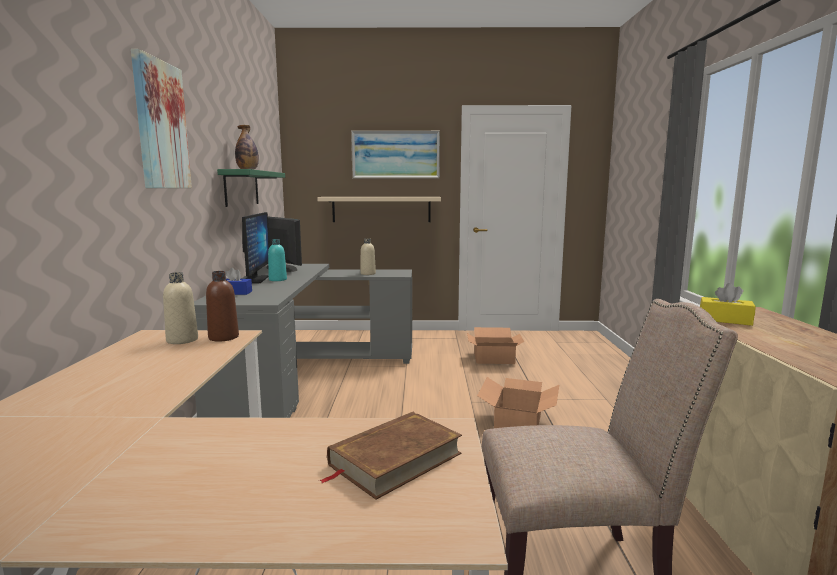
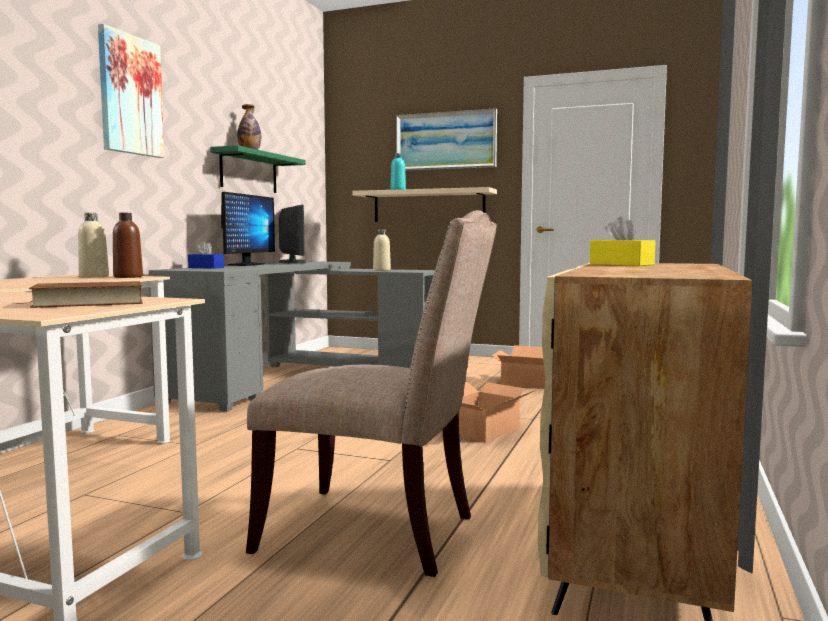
camera: 20 degrees right, 5 degrees down
(277, 279) = (268, 265): turquoise bottle -> turquoise bottle (398, 190)

